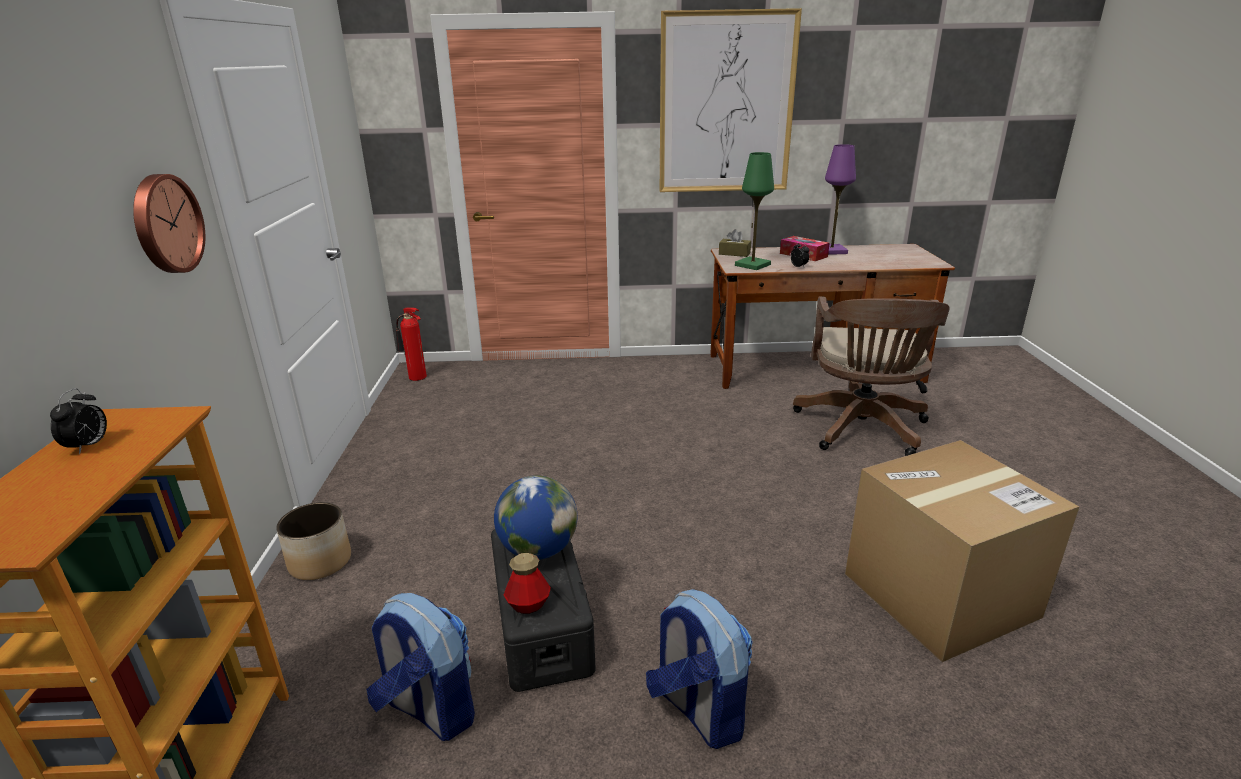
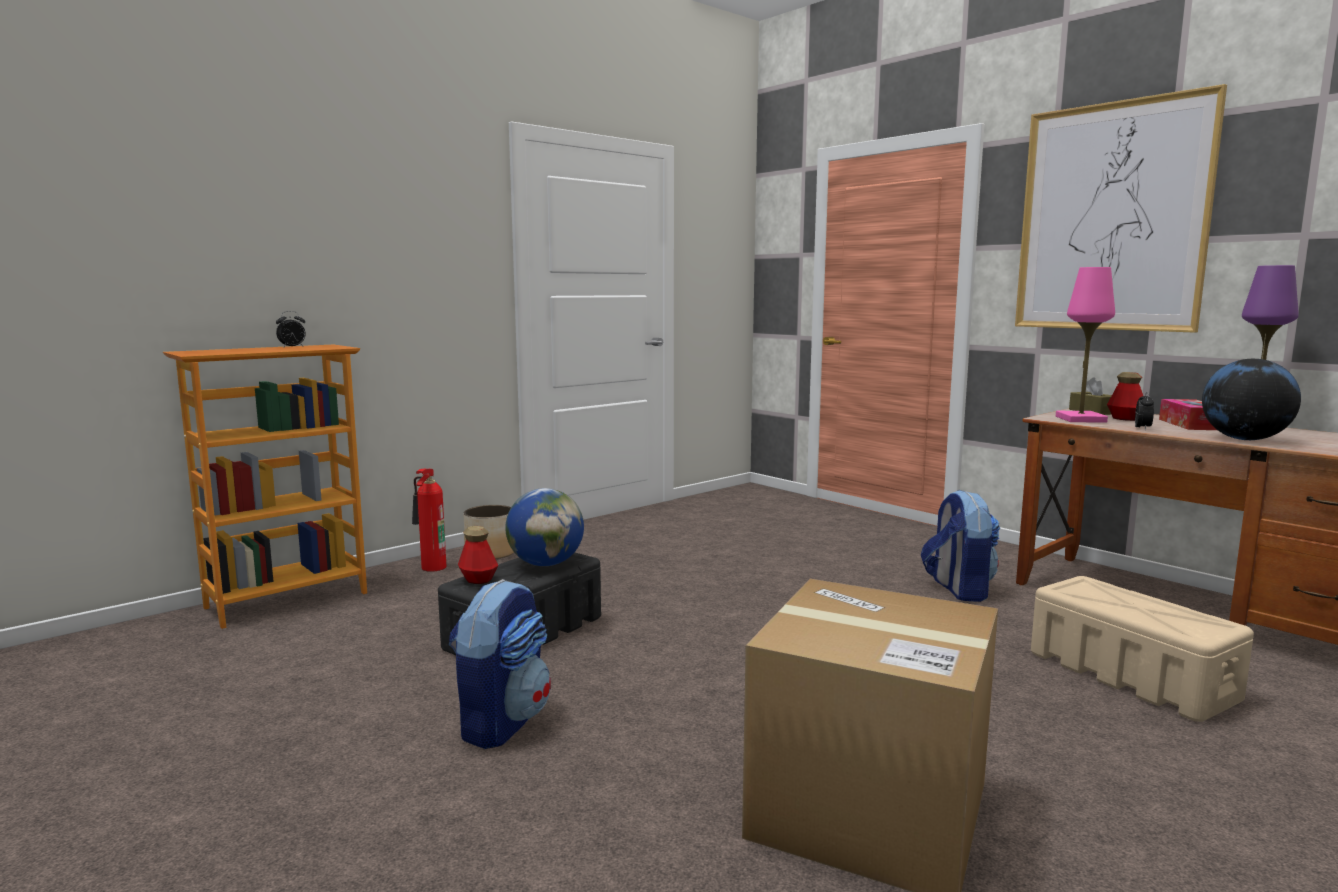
camera: 50 degrees right, 15 degrees down
(165, 224) = (451, 262): wall clock -> none
(417, 378) = (742, 493): fire extinguisher -> fire extinguisher (430, 568)
(429, 709) = (396, 631): backpack -> backpack (958, 589)
(752, 265) = (1080, 419): green table lamp -> pink table lamp
(767, 257) = (1125, 419): none -> bottle
(855, 264) = (1244, 439): none -> globe
(862, 430) = (1129, 675): brown office chair -> beige storage box

